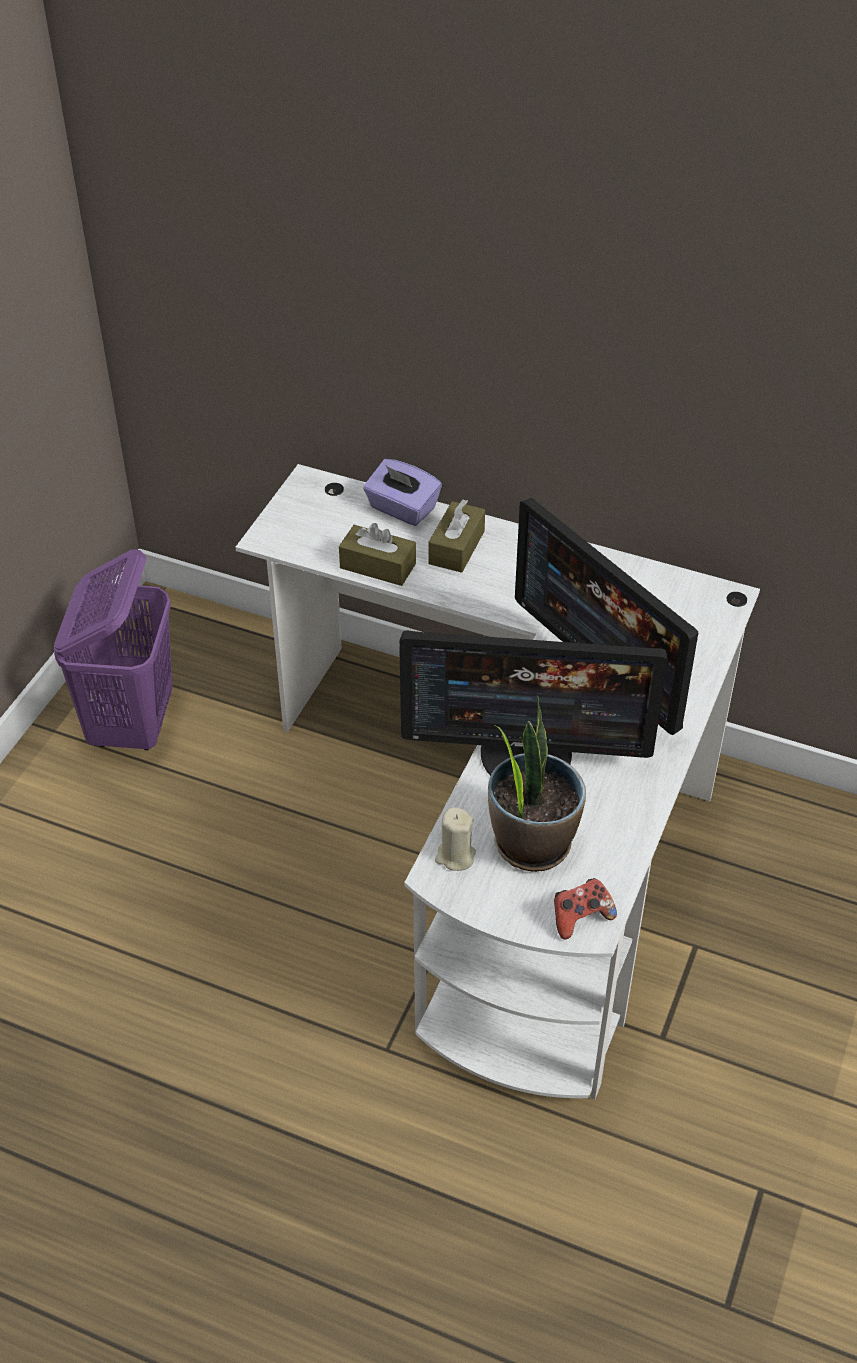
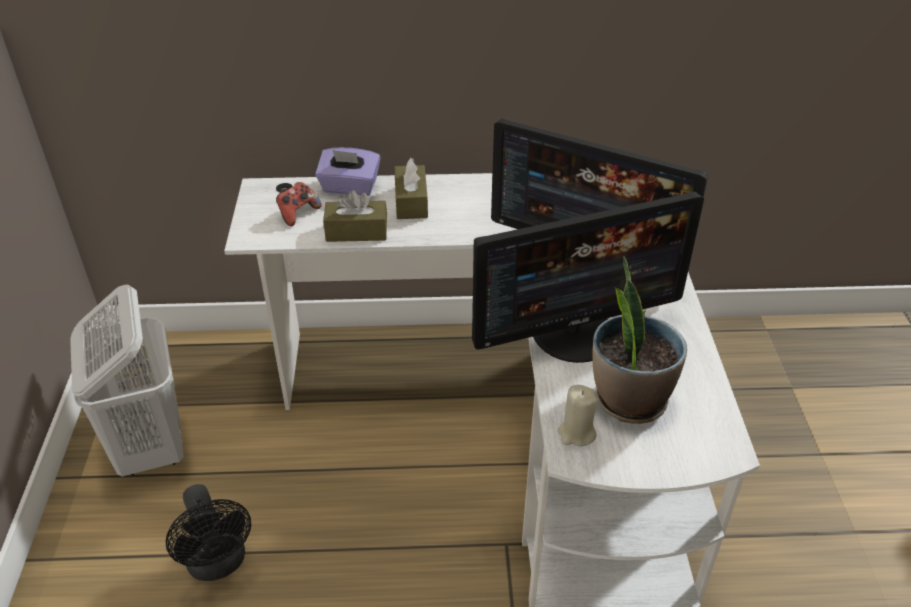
camera: 25 degrees left, 5 degrees down
(132, 723) = (151, 447): purple laundry basket -> white laundry basket
(143, 866) = (219, 564): none -> black fan
(580, 918) = (713, 446): game controller -> game controller (298, 213)

